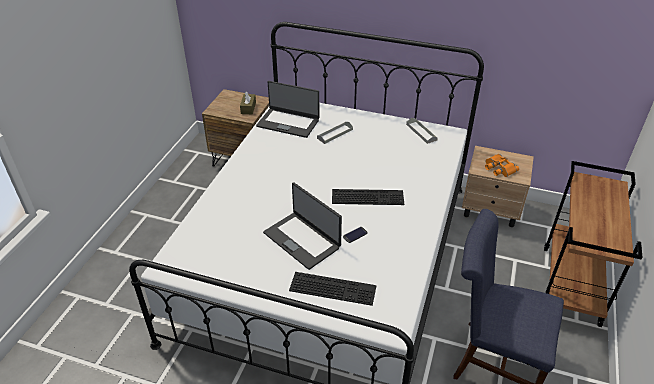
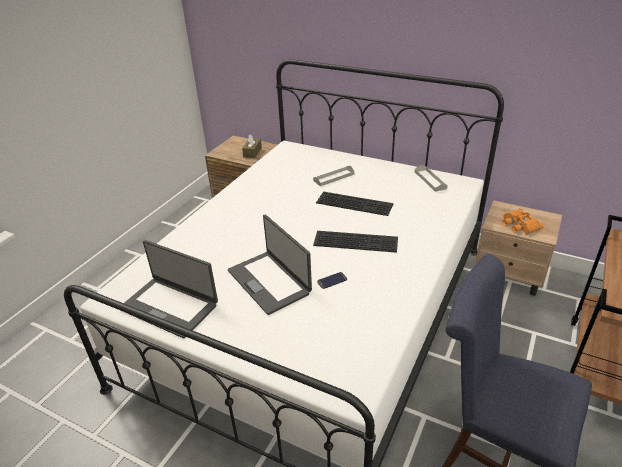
camera: 10 degrees right, 5 degrees down
(288, 123) = (287, 165): laptop -> laptop (170, 306)
(334, 287) = (292, 338): keyboard -> keyboard (355, 203)

